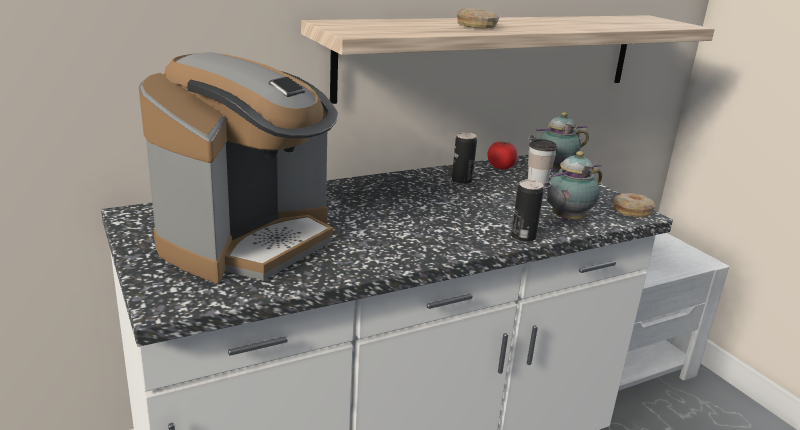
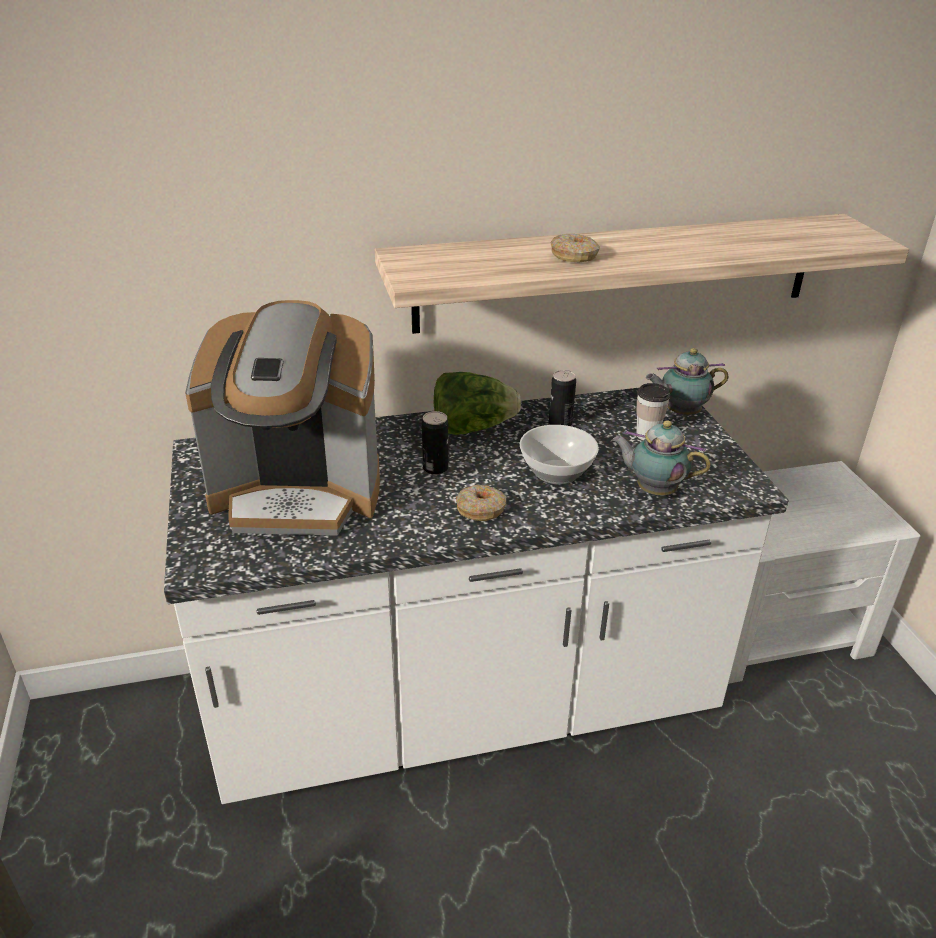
camera: 15 degrees right, 10 degrees up
(249, 241) = (298, 494): coffee machine -> coffee machine turned 45 degrees clockwise
(388, 187) = (472, 428): none -> lettuce
(478, 212) = (556, 471): none -> bowl
(500, 167) = (618, 404): tomato -> none
(523, 237) = (589, 512): can -> can (435, 468)
(565, 219) = (653, 490): teapot -> teapot turned 45 degrees clockwise
(632, 211) = (743, 483): donut -> donut (481, 509)

